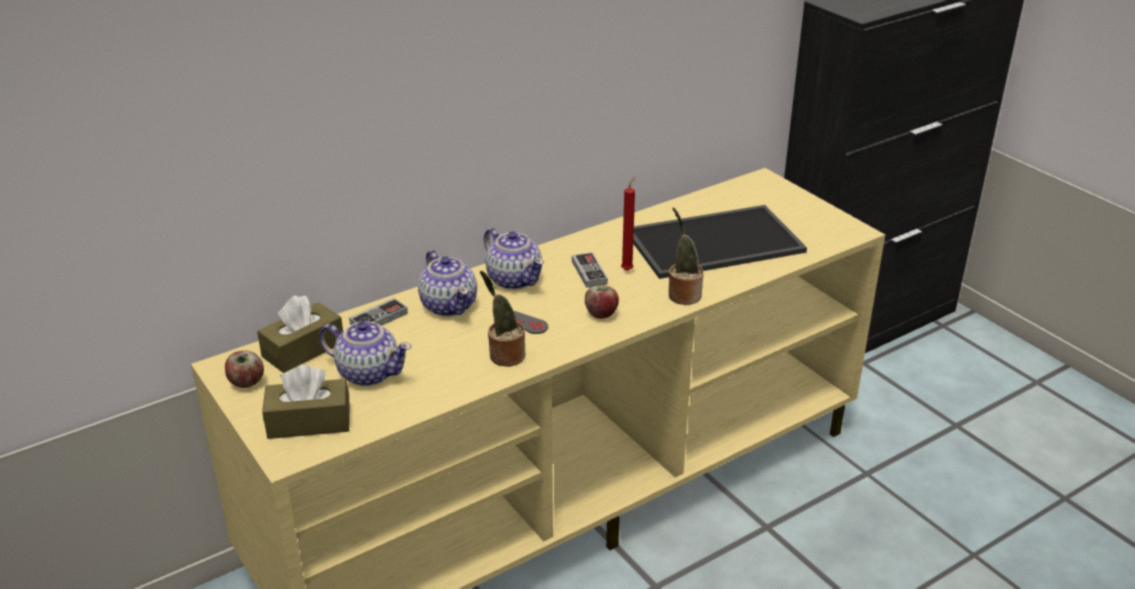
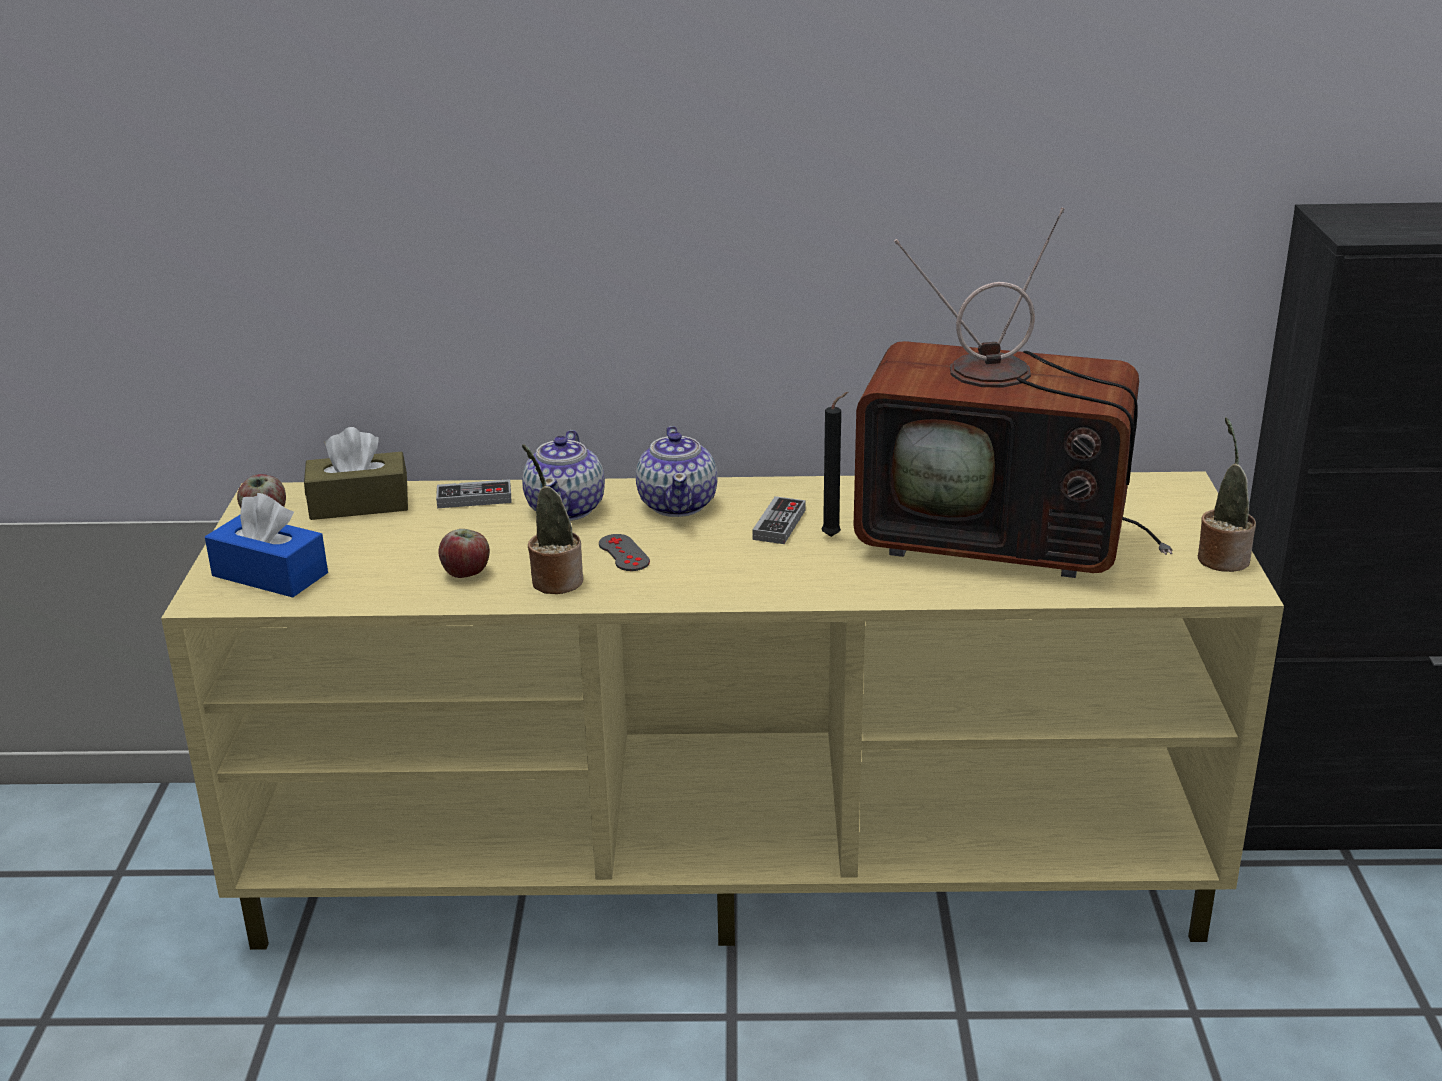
camera: 35 degrees right, 5 degrees down
(309, 422) = (270, 574): brown tissue box -> blue tissue box
(368, 373) = (390, 548): teapot -> none
(601, 314) = (730, 574): apple -> apple (466, 573)
(628, 269) = (834, 536): red candle -> black candle
(683, 294) = (866, 586): potted plant -> potted plant (1221, 557)
(714, 241) = (1000, 538): tray -> television

